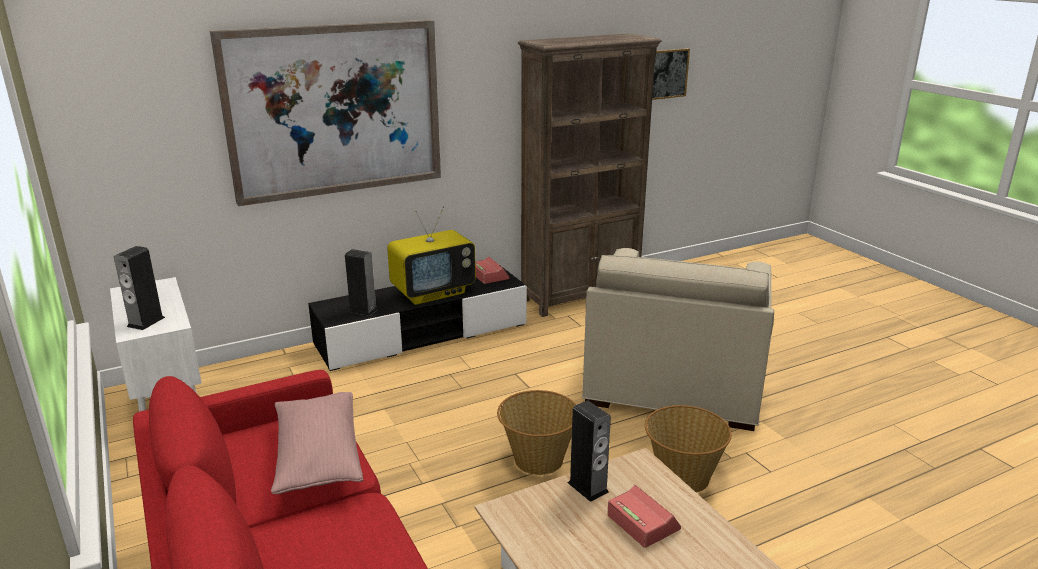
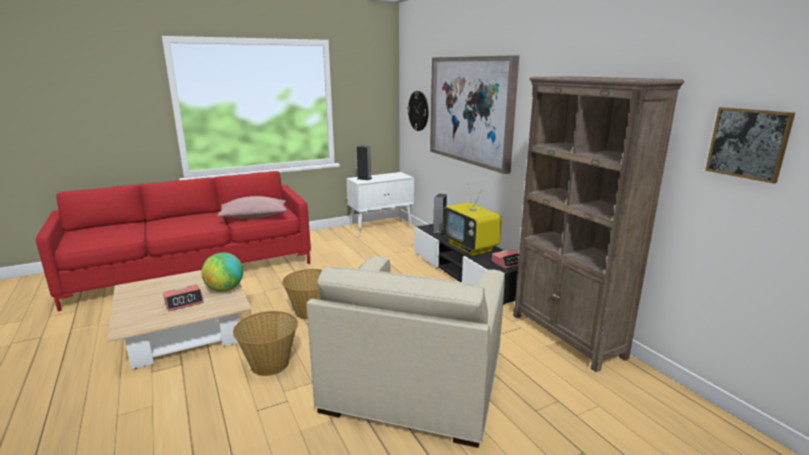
camera: 90 degrees right, 5 degrees down
(152, 143) = (418, 111): none -> wall clock
(588, 487) = (225, 289): speaker -> globe
(676, 375) = (416, 377): beige armchair -> beige armchair turned 90 degrees counterclockwise

